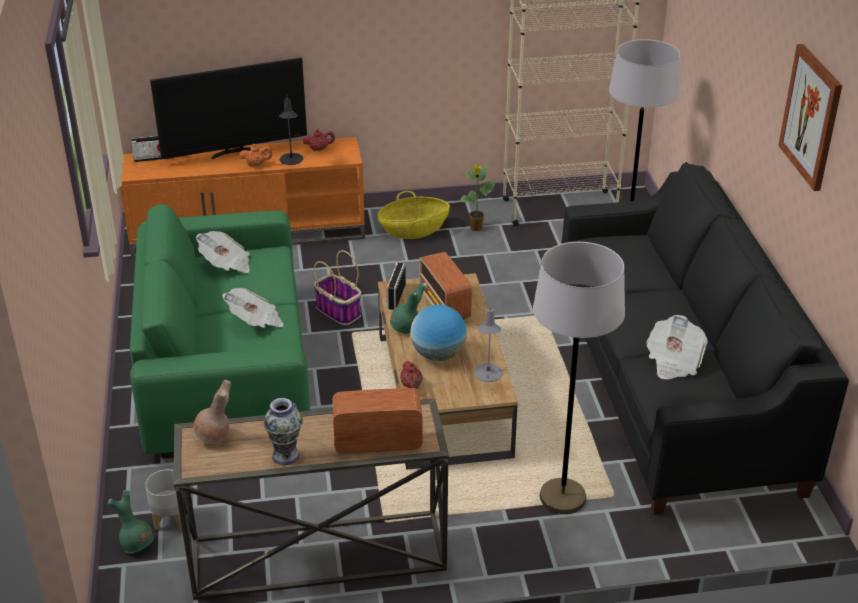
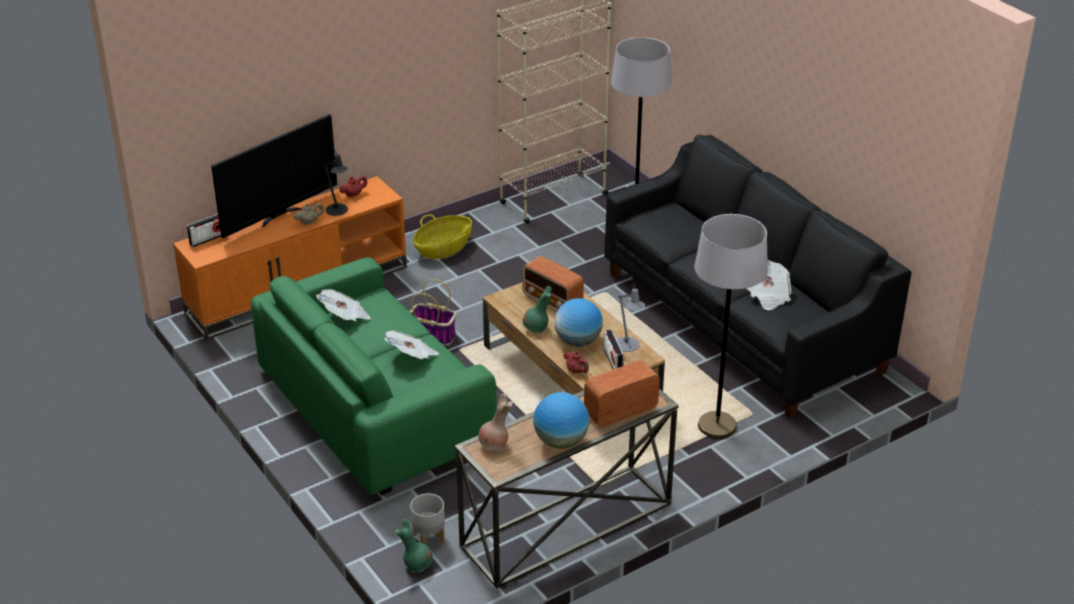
camera: 25 degrees left, 0 degrees up
(256, 164) = (309, 222): orange teapot -> beige teapot
(285, 455) = (560, 441): vase -> globe
(396, 296) = (507, 305): radio -> radio (613, 361)
(476, 228) = (495, 234): potted plant -> none
(811, 116) = (827, 80): picture -> none

